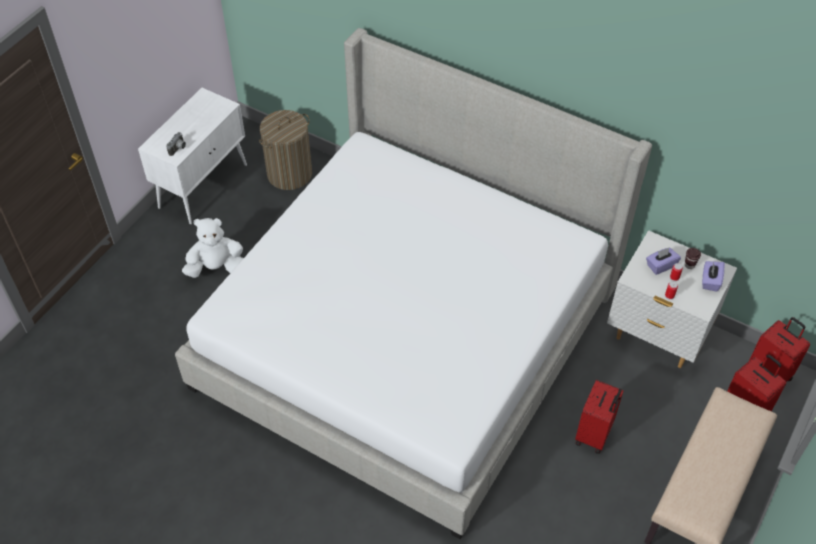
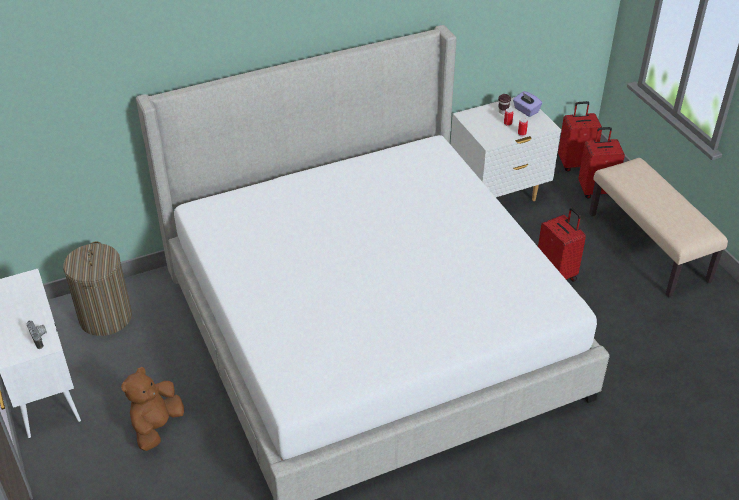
camera: 55 degrees left, 10 degrees down
(216, 267) = (156, 426): white plush toy -> brown plush toy
(660, 266) = (491, 124): purple tissue box -> none

